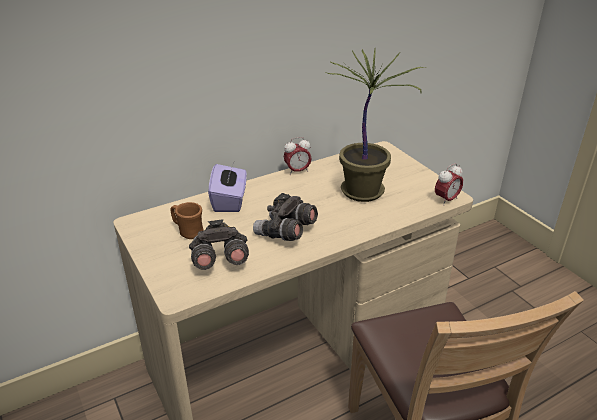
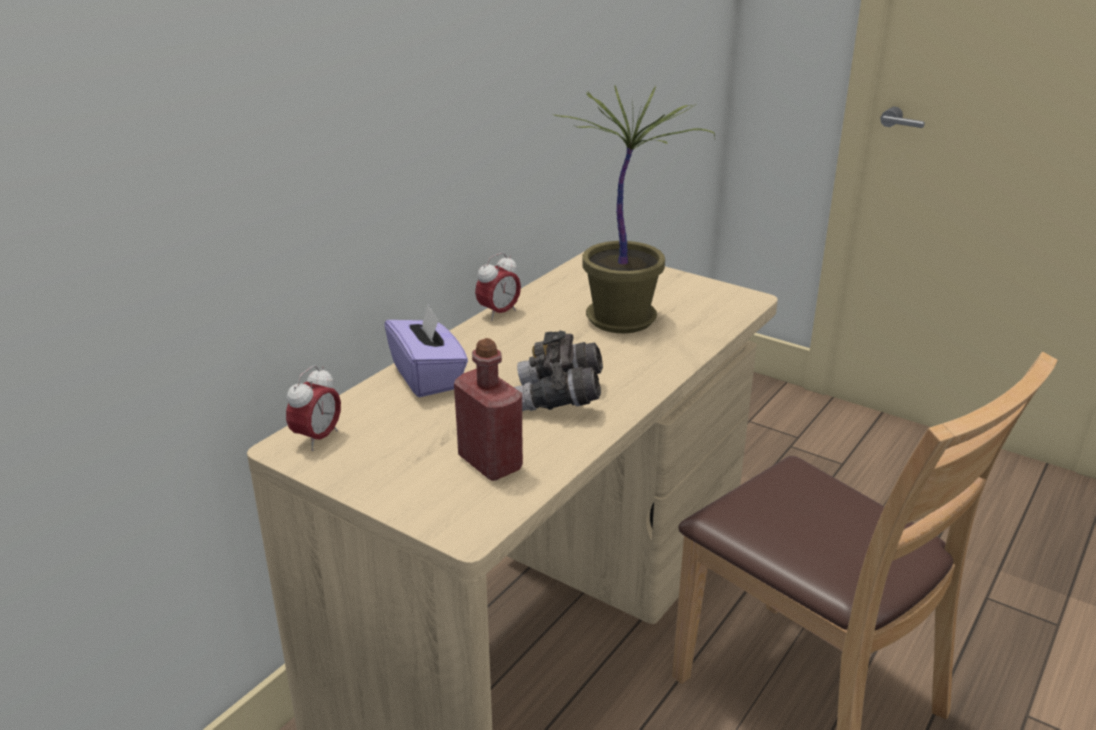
camera: 25 degrees left, 5 degrees down
(188, 232) = (399, 436): brown mug -> none
(219, 260) = (490, 463): grey binoculars -> red bottle
(446, 200) = (744, 305): alarm clock -> alarm clock (317, 438)

